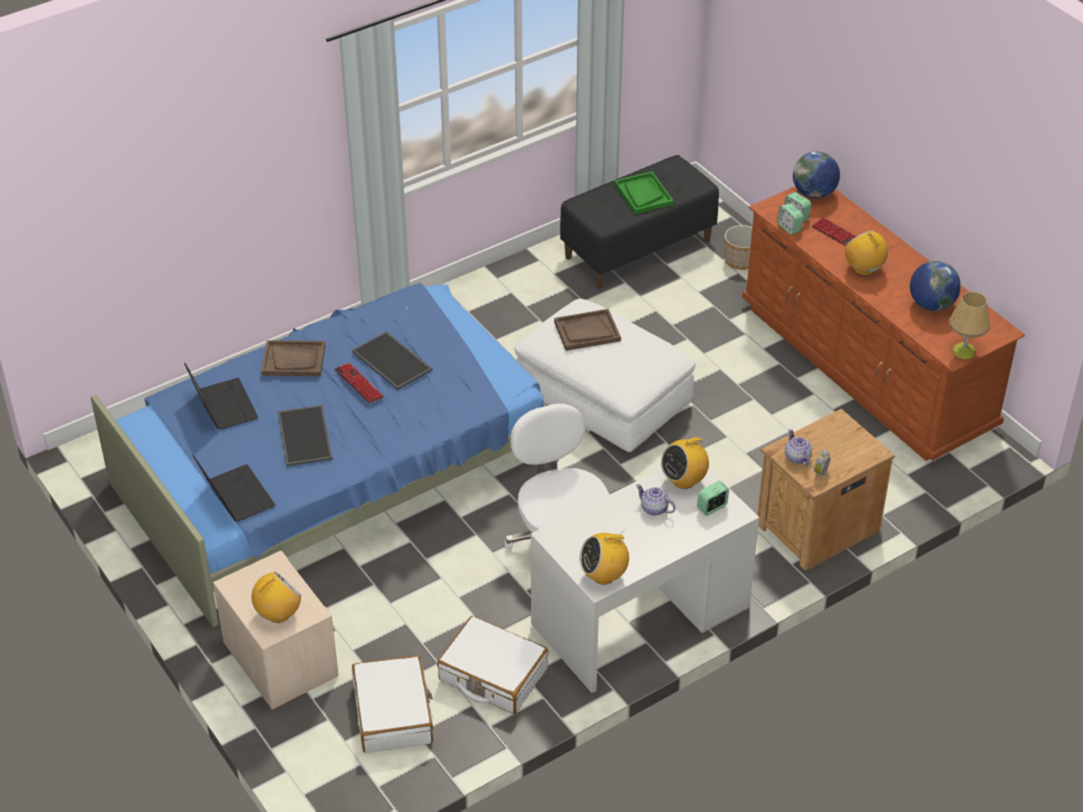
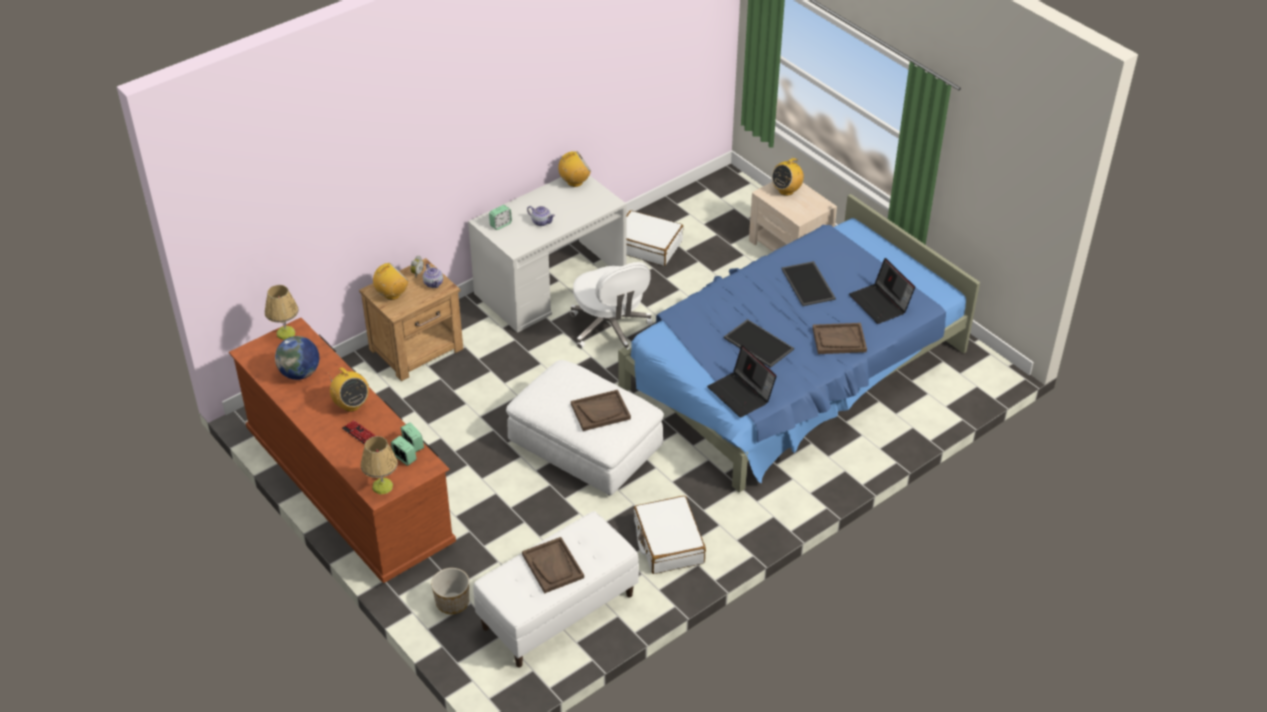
camera: 175 degrees right, 0 degrees up
(235, 496) = (842, 243): laptop -> laptop (741, 394)
(359, 384) = (779, 323): keyboard -> none
(393, 714) = (707, 223): white suitcase -> white suitcase (668, 543)
(638, 248) = (558, 612): black bench -> white bench
(643, 194) = (553, 566): green tray -> brown tray
(684, 480) = (520, 240): radio -> radio (392, 294)
(814, 194) = (382, 486): globe -> table lamp

